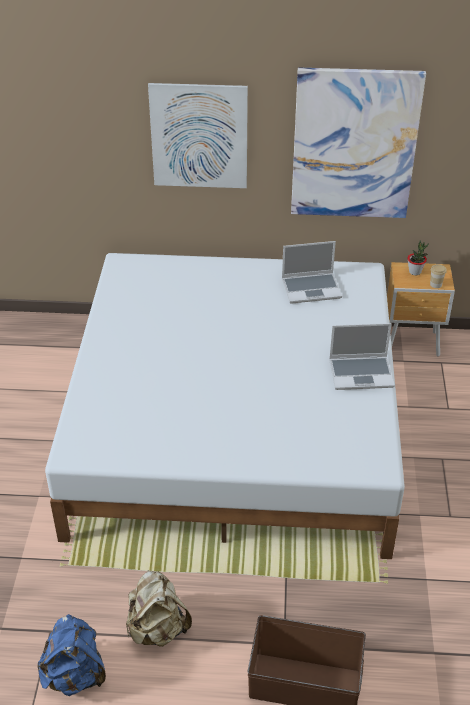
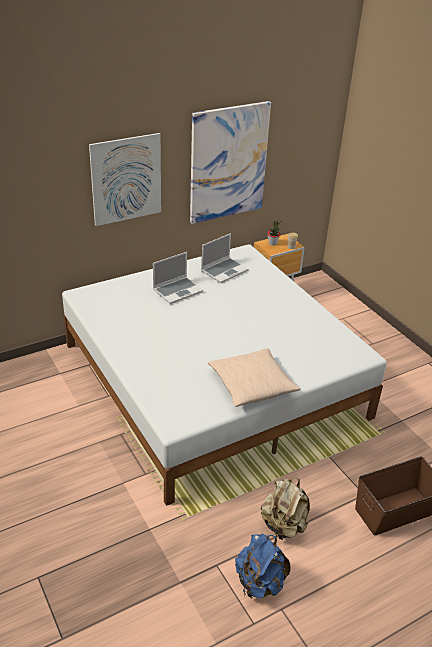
camera: 35 degrees left, 5 degrees down
(200, 444) = (252, 385): none -> beige pillow
(361, 373) = (302, 308): laptop -> laptop (178, 290)

